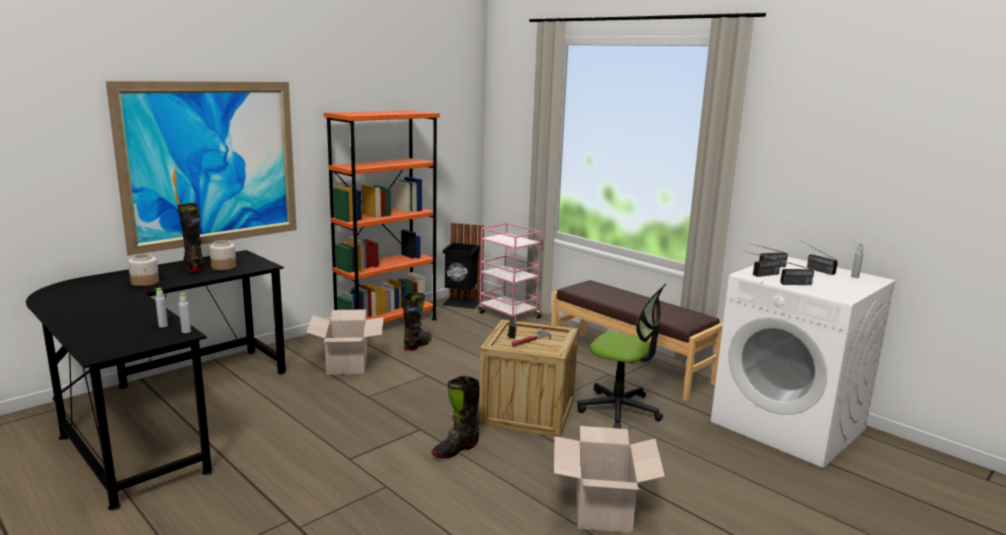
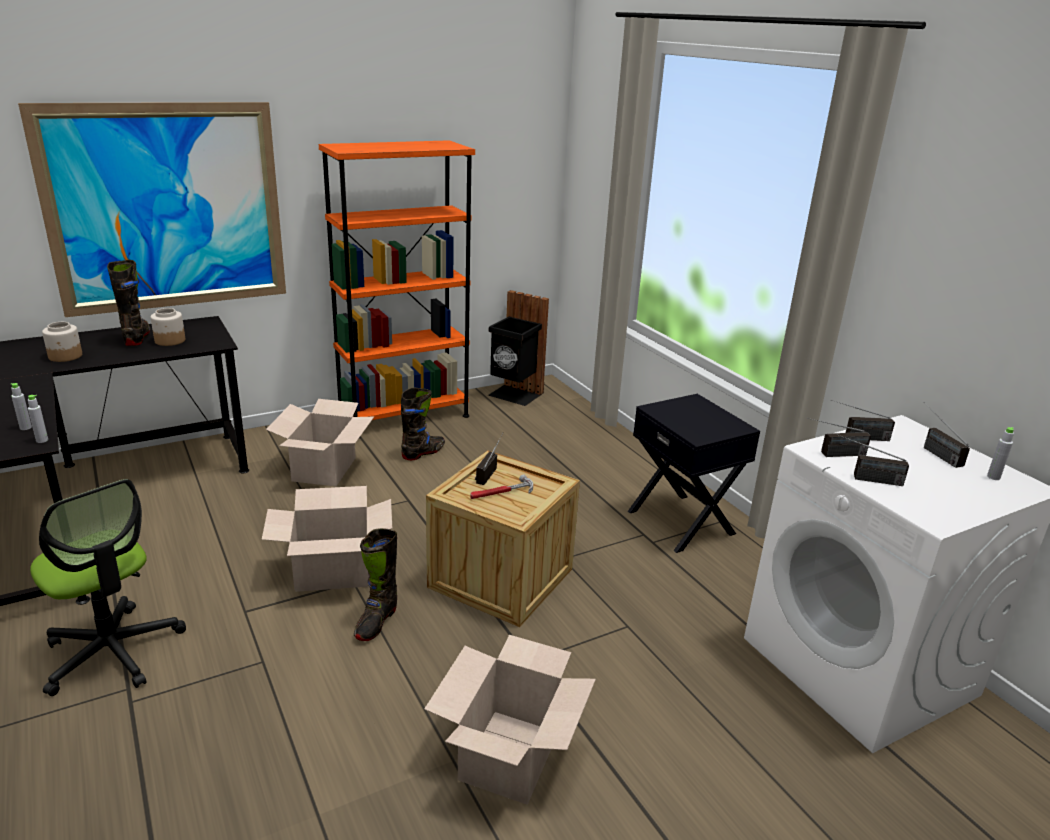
camera: 15 degrees right, 10 degrees up
(401, 425) = (333, 571): none -> cardboard box
(455, 450) = (376, 621): black boot -> black boot turned 45 degrees counterclockwise
(508, 315) = (562, 421): pink cart -> none
(619, 410) = (625, 596): office chair -> office chair (112, 652)
(629, 364) = (682, 522): brown bench -> black nightstand

